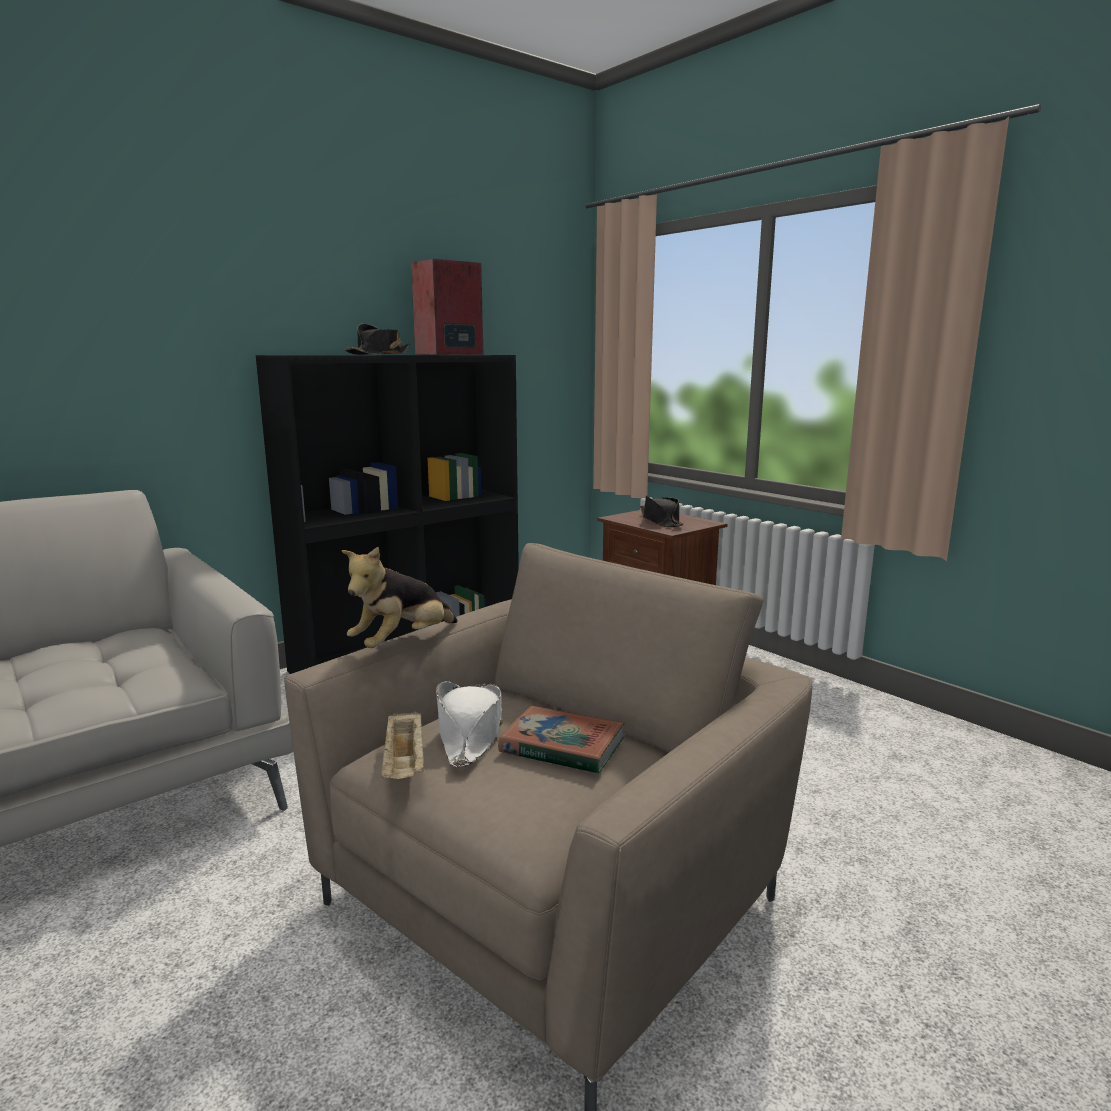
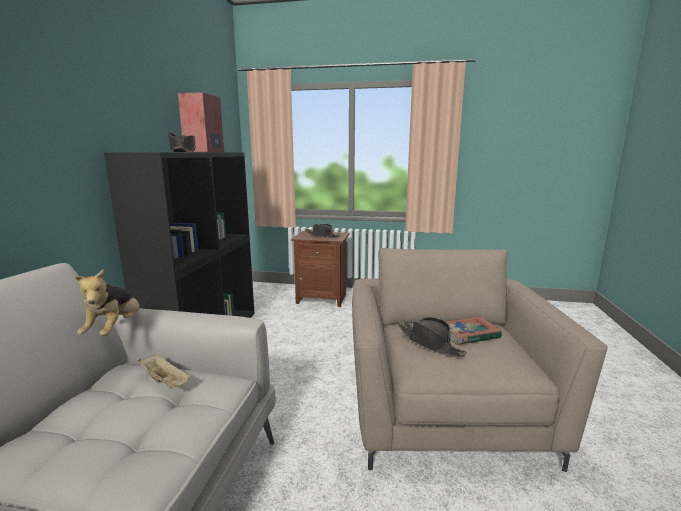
camera: 40 degrees left, 0 degrees up
(402, 643) = (370, 311): plush toy -> plush toy (115, 329)
(405, 764) = (435, 365): beige tray -> beige tray (165, 381)
(470, 733) = (430, 343): white hat -> black hat

